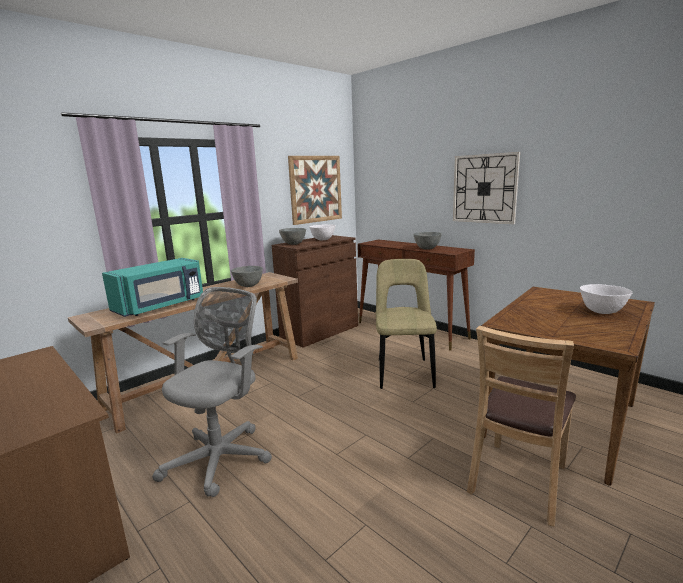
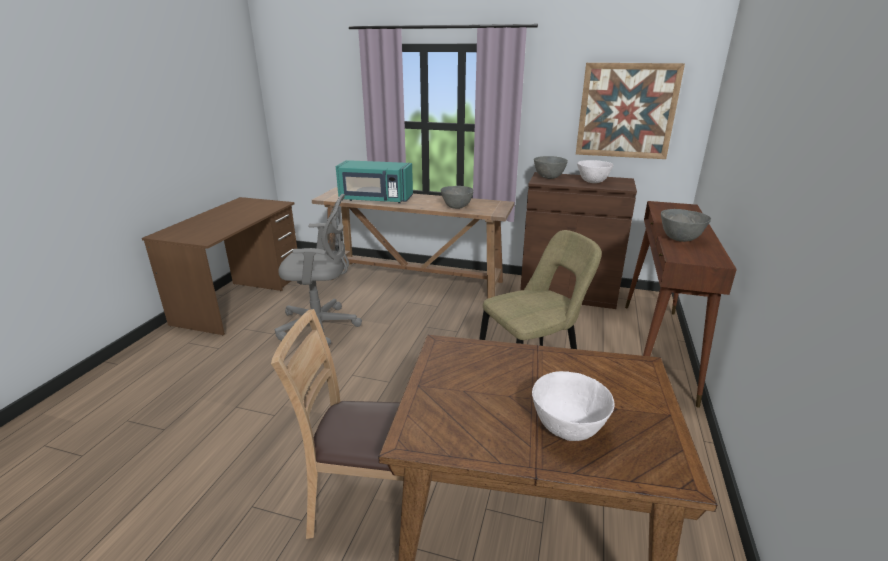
camera: 60 degrees right, 10 degrees up
(484, 189) = (779, 165): wall clock -> none

